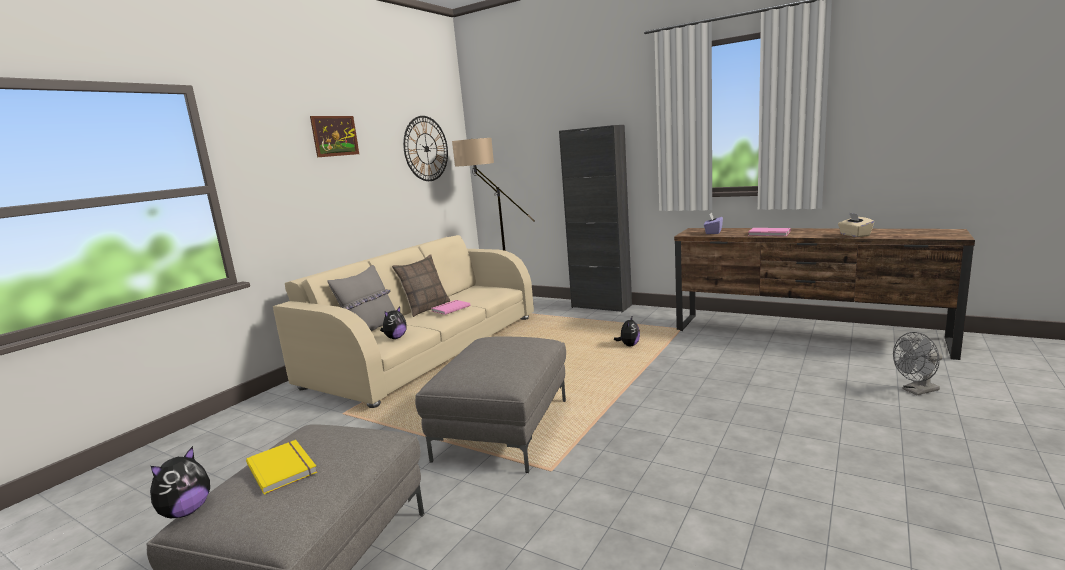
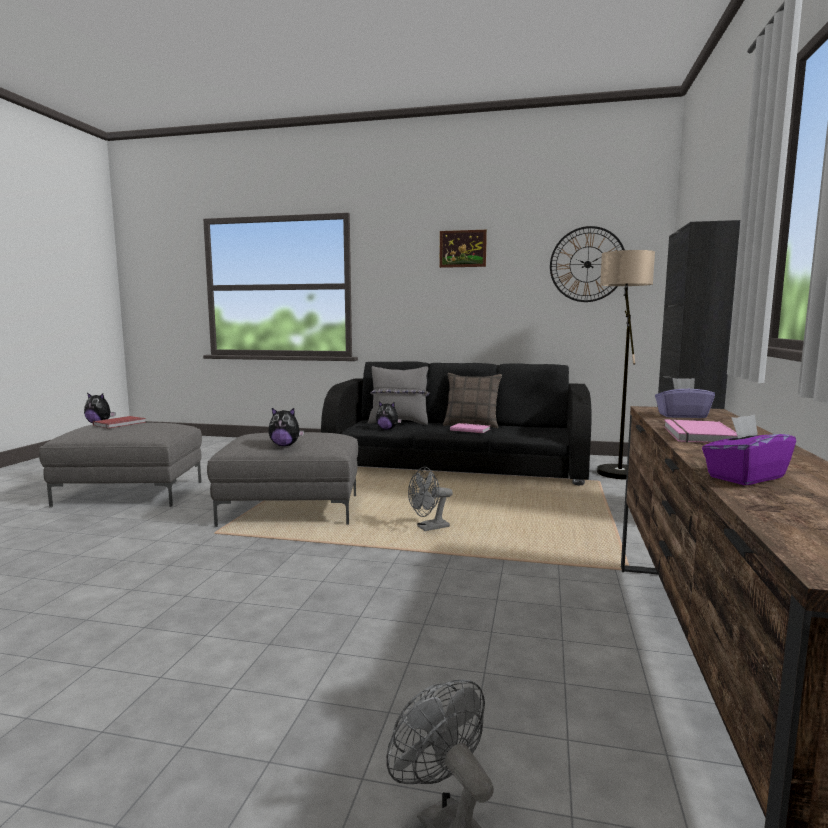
camera: 70 degrees right, 5 degrees down
(284, 467) = (121, 424): yellow book -> red book
(427, 349) = (458, 464): beige sofa -> black sofa
(589, 372) = (428, 528): none -> grey fan
(629, 345) = (529, 541): plush toy -> plush toy (285, 445)
(854, 235) = (744, 477): beige tissue box -> purple tissue box

